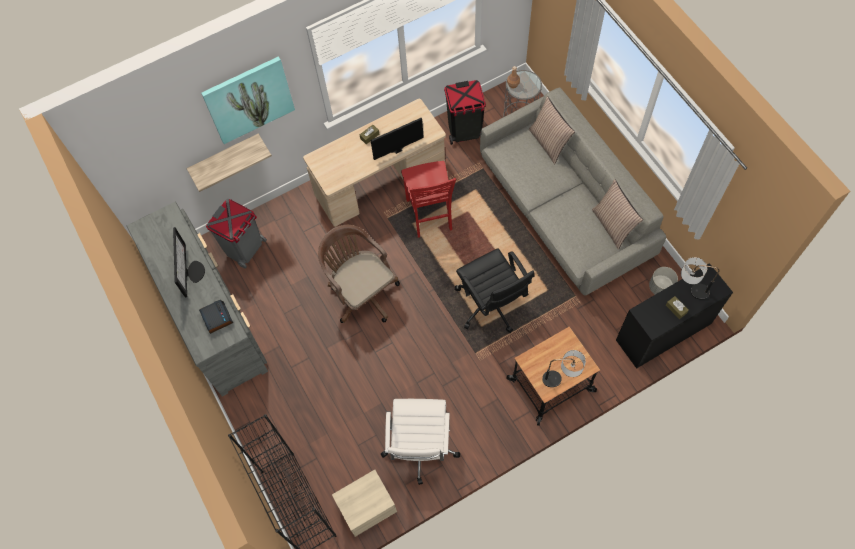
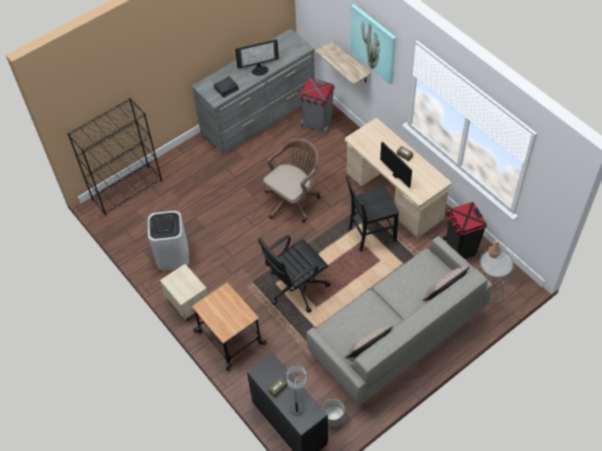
camera: 80 degrees right, 10 degrees down
(367, 509) = (125, 230): beige nightstand -> beige nightstand (188, 303)
(420, 447) = (172, 256): white office chair -> white trash can
(430, 215) = (370, 234): red chair -> black chair
(561, 378) = (212, 316): table lamp -> none

